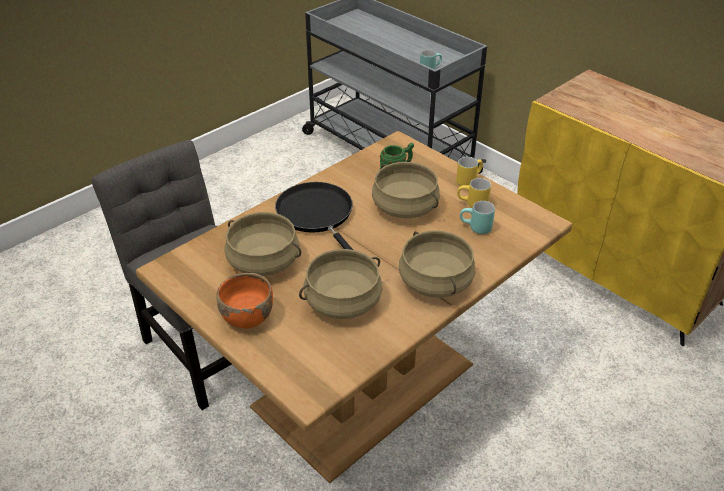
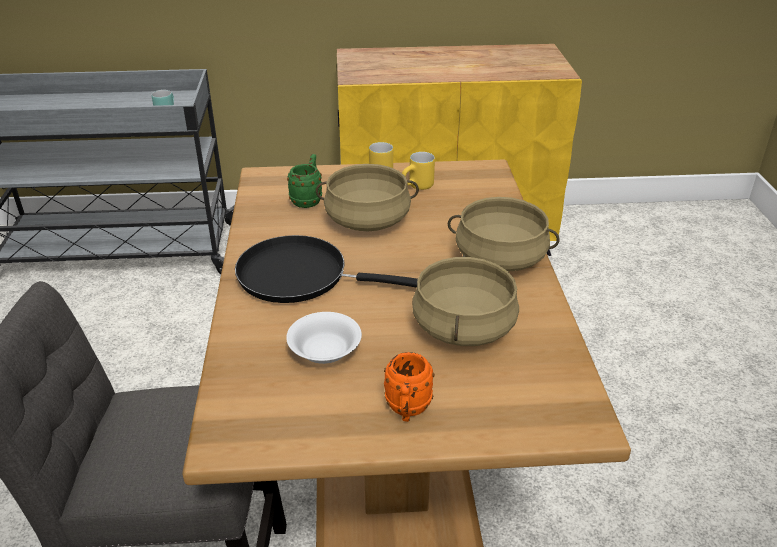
camera: 50 degrees left, 5 degrees down
(247, 317) = (407, 410): orange bowl -> orange mug
(264, 261) = (325, 350): beige cooking pot -> white bowl
(475, 229) = (453, 202): turquoise mug -> none

